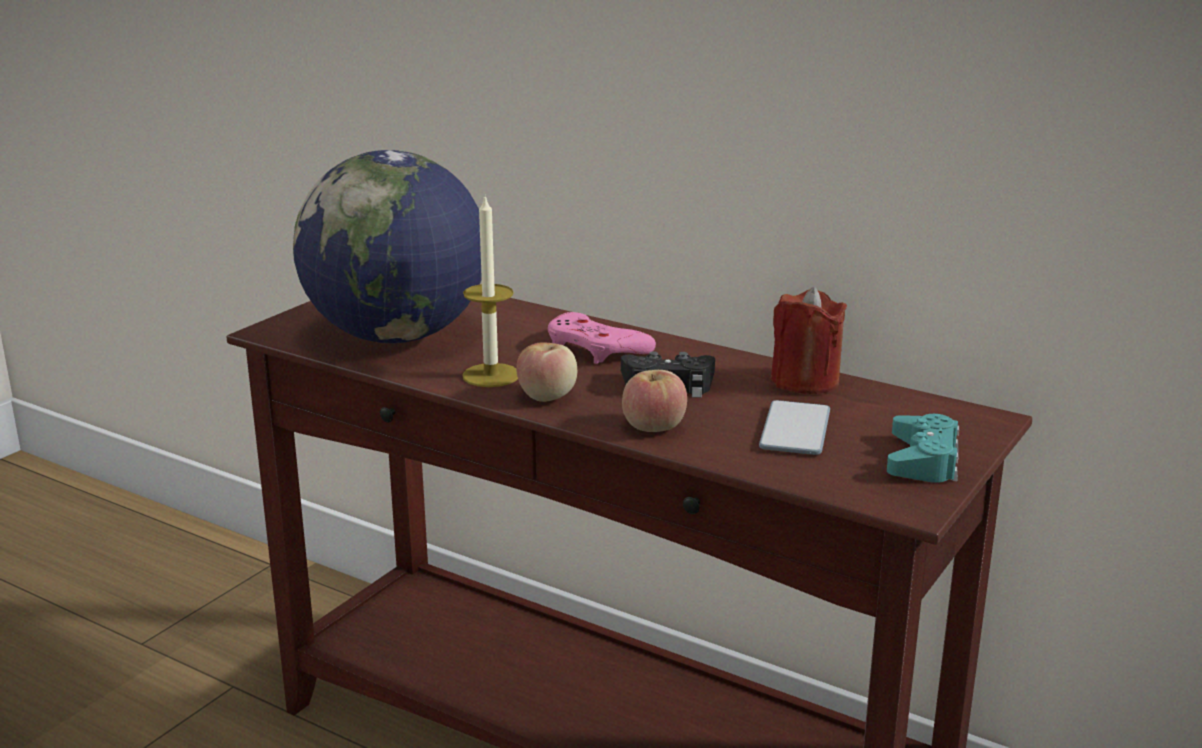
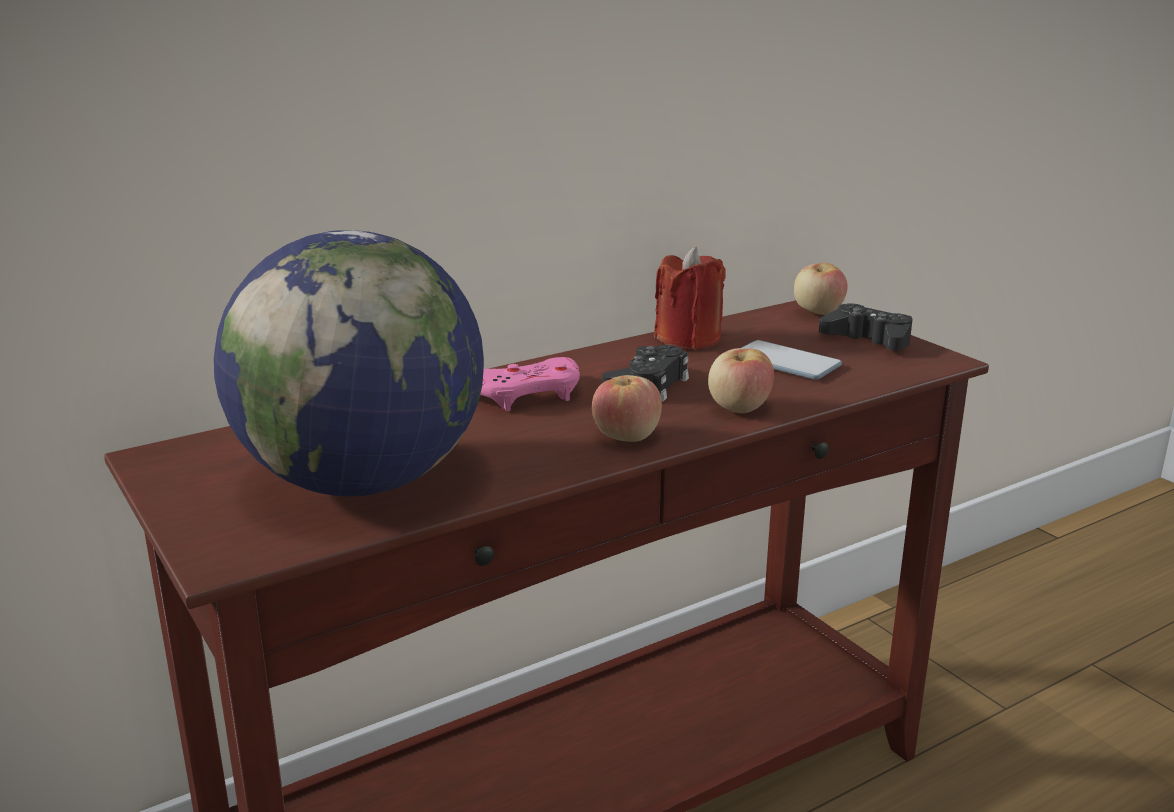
camera: 65 degrees left, 0 degrees up
(491, 375) = (542, 452): candle -> none
(923, 460) = (868, 339): turquoise game controller -> black game controller
(978, 425) = (818, 312): none -> apple

